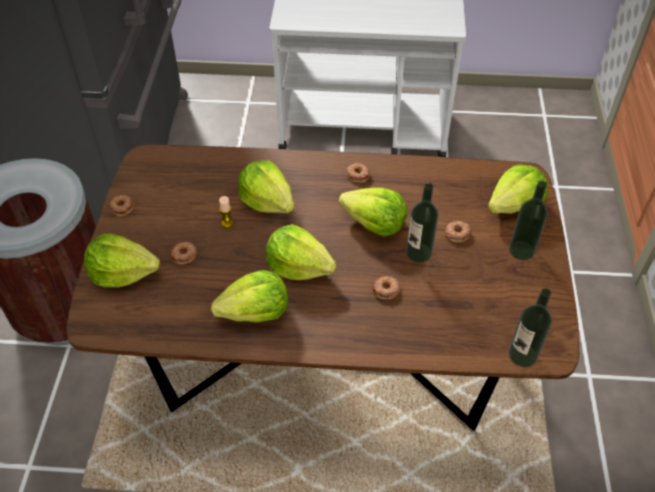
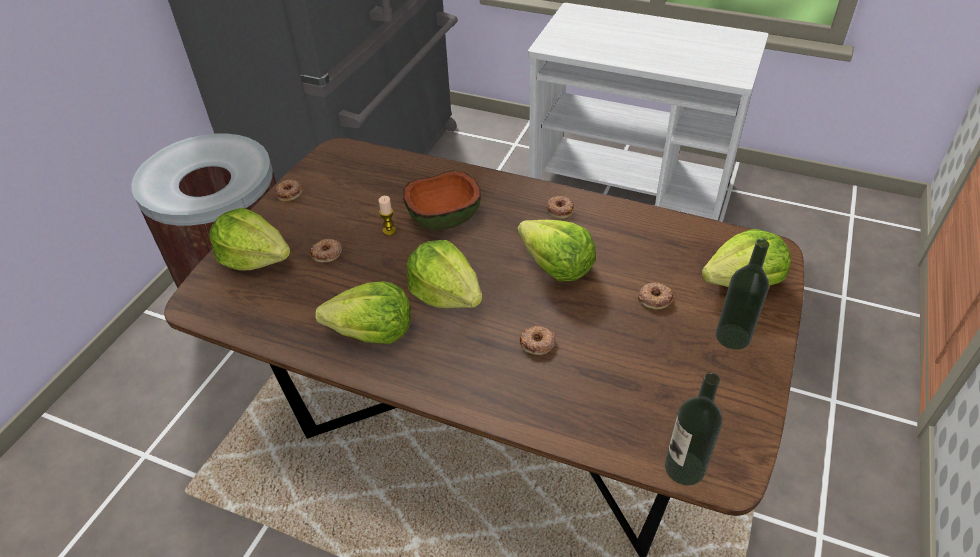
camera: 20 degrees right, 5 degrees down
(267, 201) = (444, 217): lettuce -> bowl
(419, 252) = (596, 309): bottle -> none

